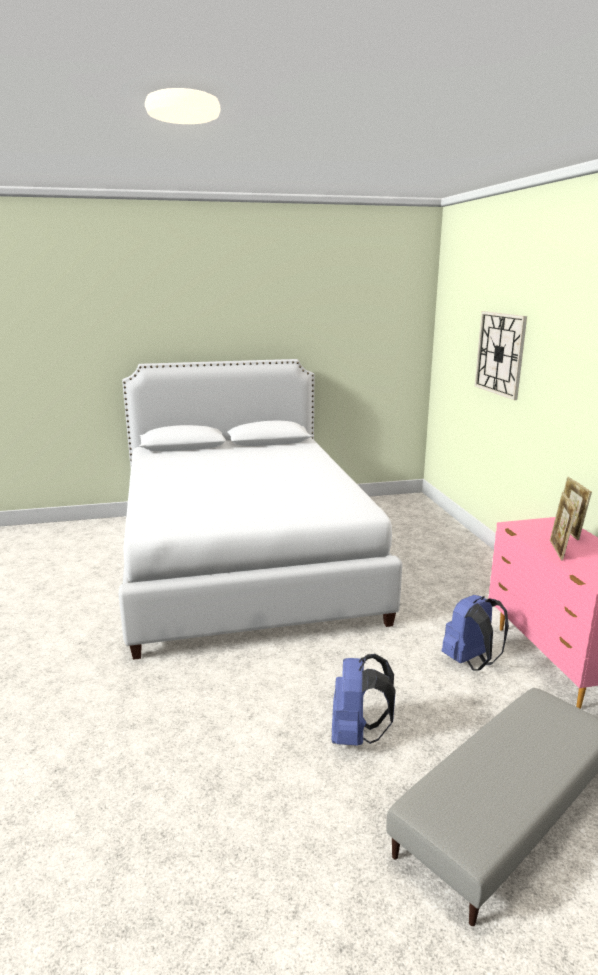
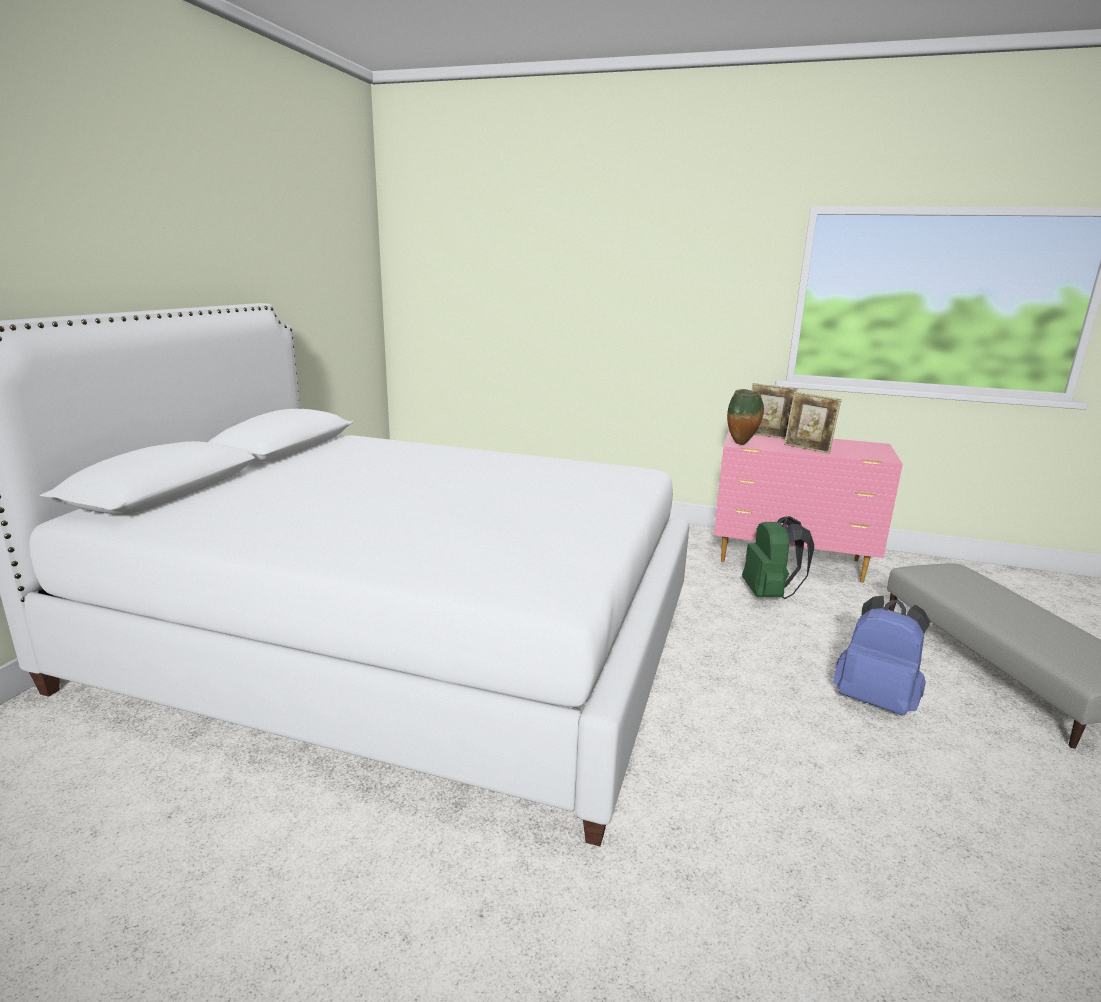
camera: 60 degrees left, 0 degrees up
(471, 662) = (769, 594): blue backpack -> green backpack
(500, 354) = (549, 277): wall clock -> none
(516, 527) = (741, 444): none -> vase

